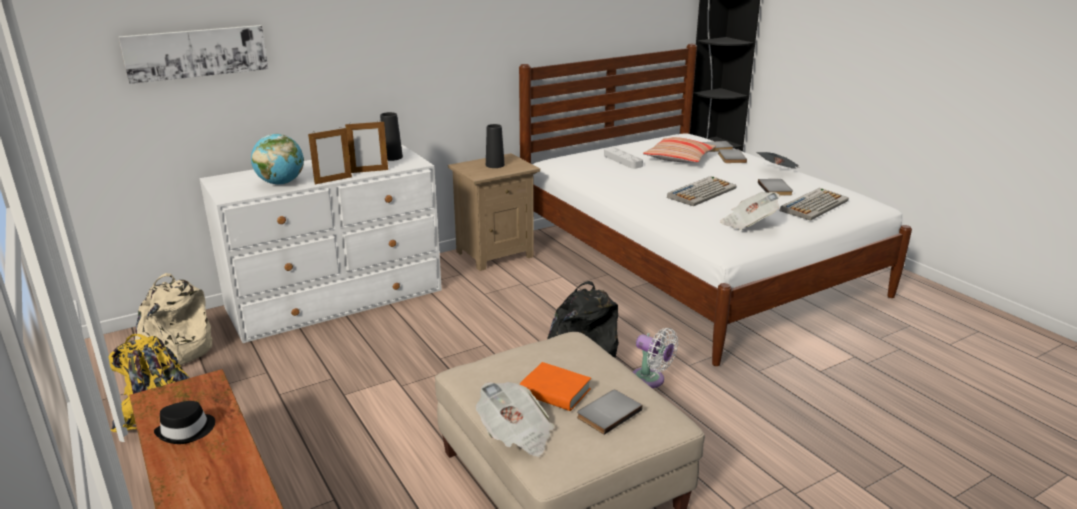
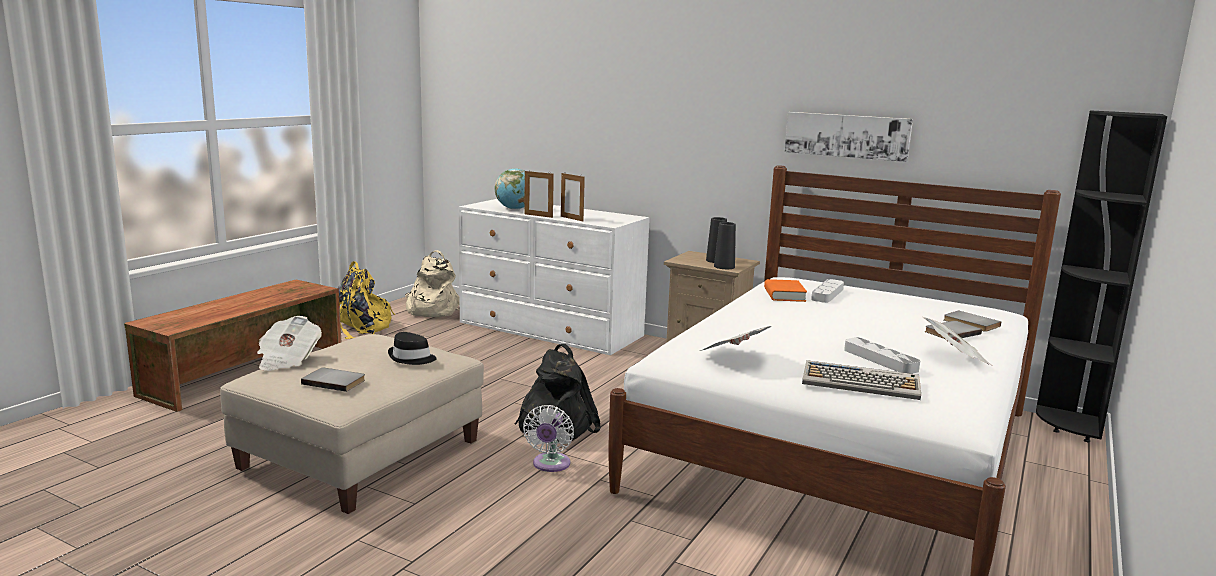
camera: 60 degrees right, 10 degrees down
(186, 431) = (263, 296): black hat -> black hat (411, 358)
(196, 53) = (515, 104): picture -> picture (847, 135)
(392, 157) = (613, 218): black vase -> black vase (724, 266)
(555, 392) = (355, 361): orange book -> orange book (784, 295)
(679, 158) = (890, 312): pillow -> none
(701, 192) = (793, 330): keyboard -> none
(776, 189) = (880, 360): grey book -> grey tray

